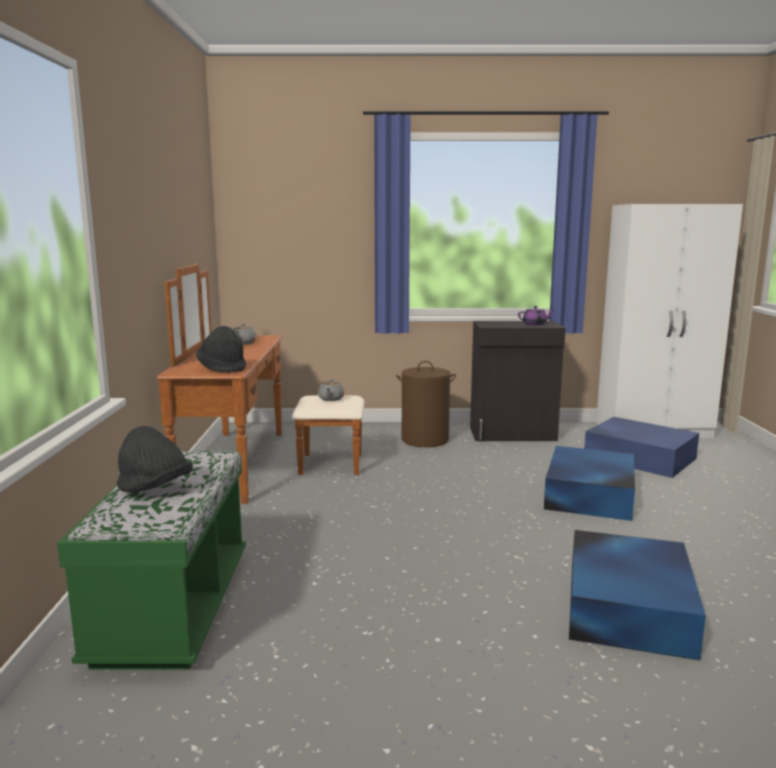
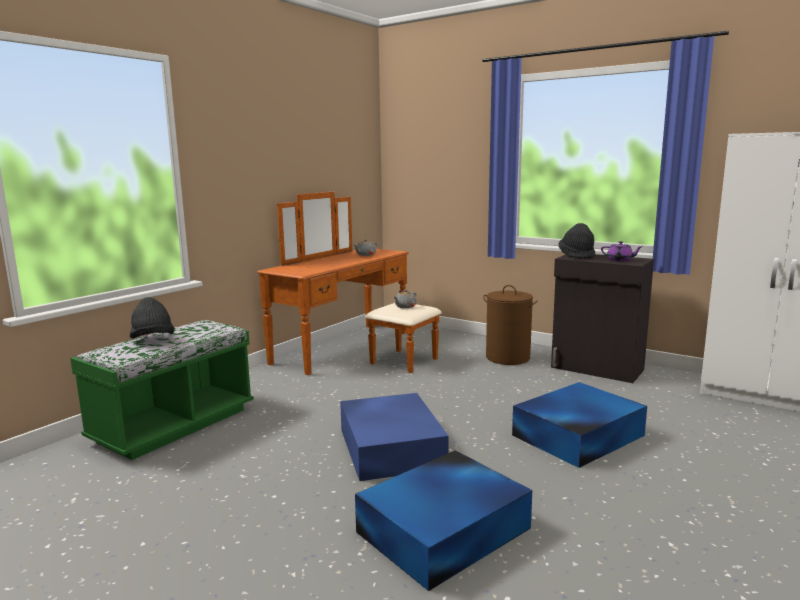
camera: 35 degrees right, 0 degrees up
(222, 368) = (304, 270): black hat -> black hat (577, 256)
(638, 457) = (697, 416): blue storage box -> blue storage box (391, 447)

